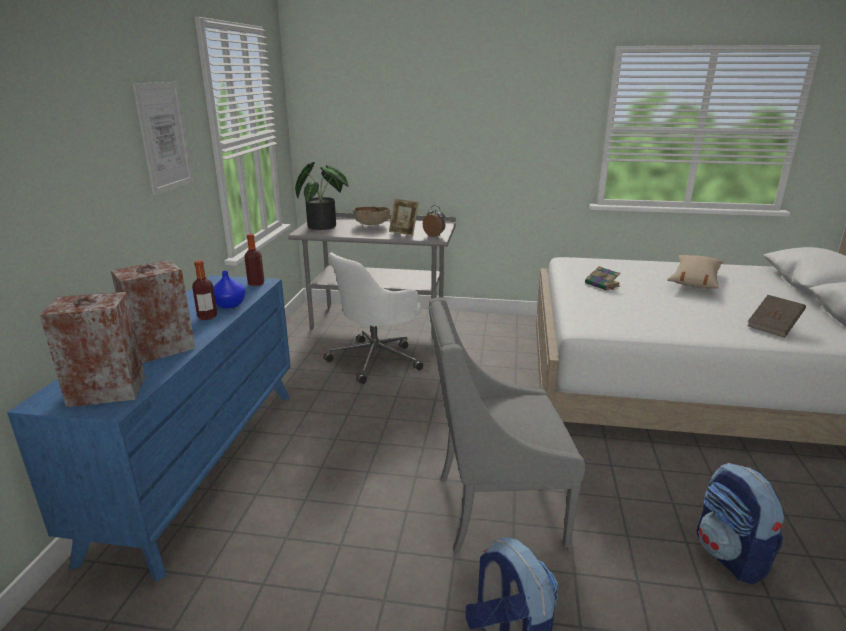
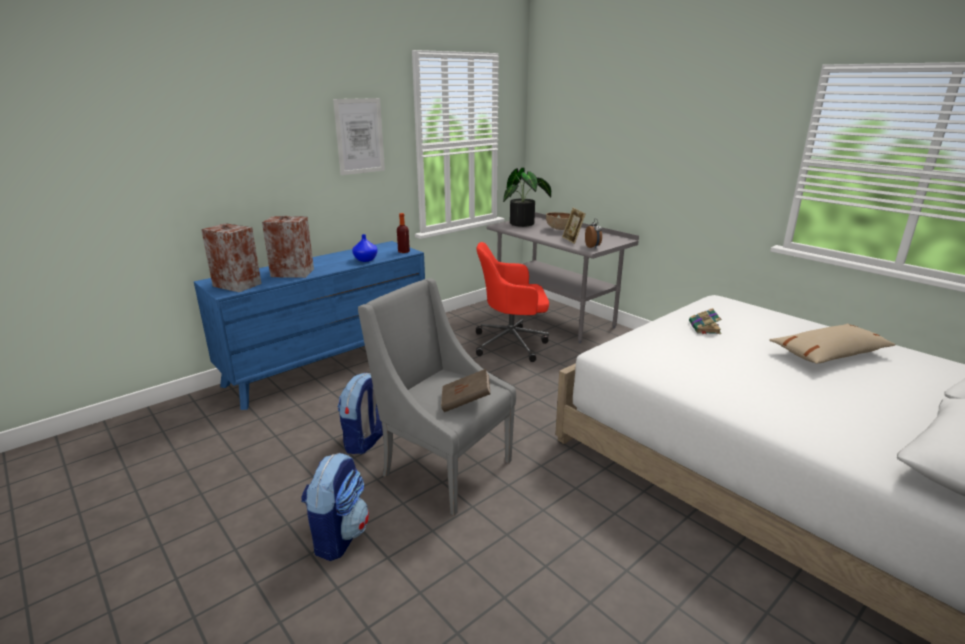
camera: 40 degrees right, 0 degrees up
(207, 317) = (342, 263): bottle -> none
(376, 359) = (512, 343): white office chair -> red office chair
(730, 556) = (566, 596): backpack -> backpack (366, 441)
(773, 326) = (820, 419): brown book -> brown book (465, 402)

